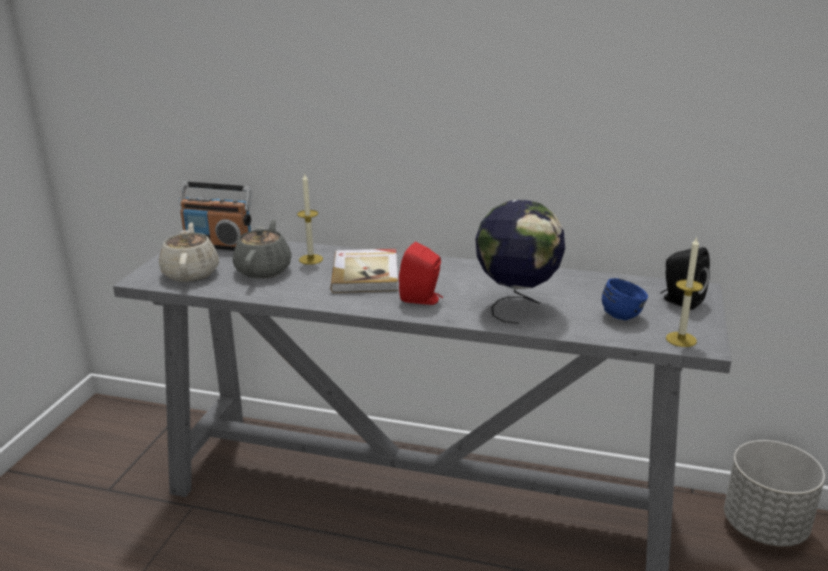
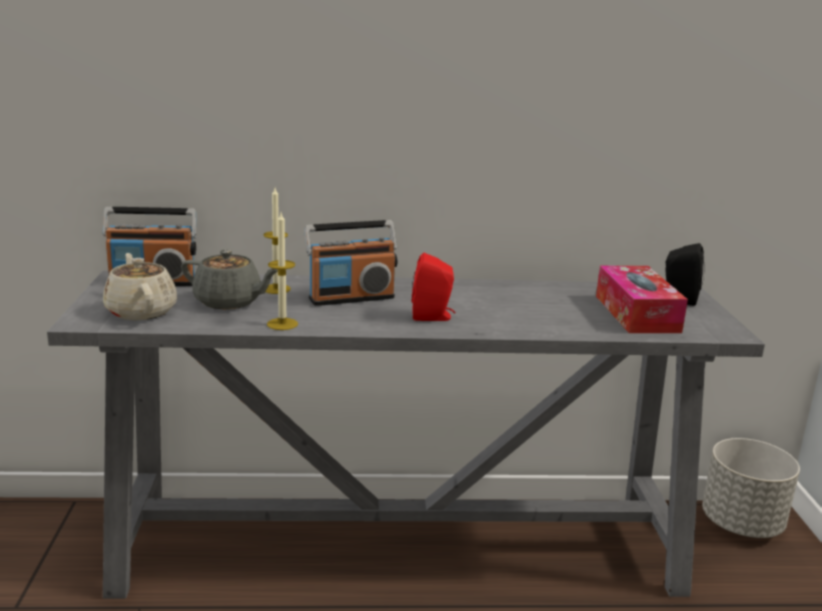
camera: 20 degrees left, 5 degrees down
(264, 269) = (229, 302): grey teapot -> grey teapot turned 120 degrees clockwise
(366, 274) = (351, 298): book -> radio
(517, 306) = (533, 315): globe -> none
(622, 313) = (636, 313): blue mug -> tissue box
(681, 339) = (707, 330): candle -> candle (282, 324)

